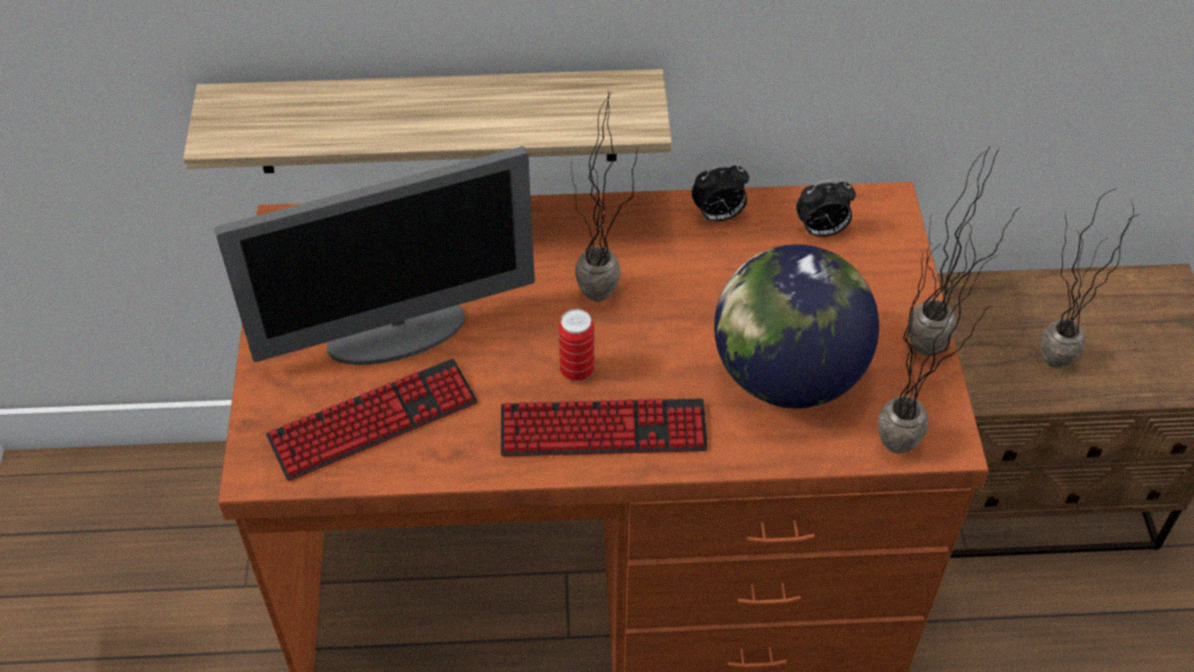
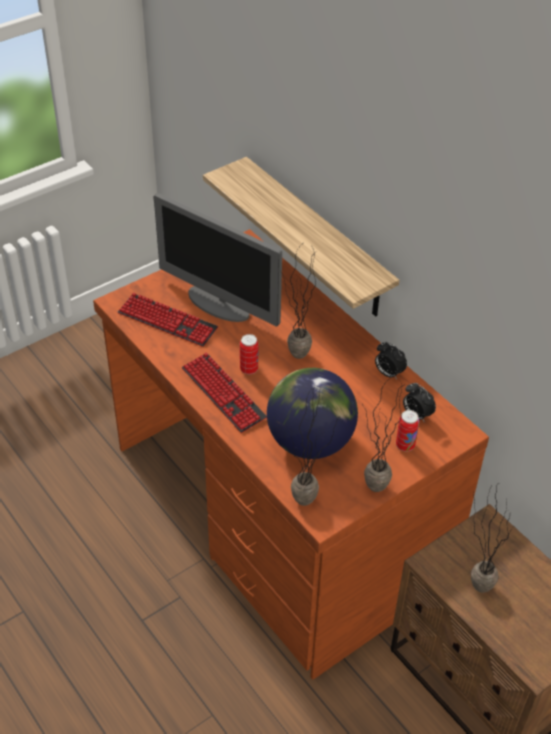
camera: 55 degrees right, 5 degrees down
(869, 274) = (405, 445): none -> can

